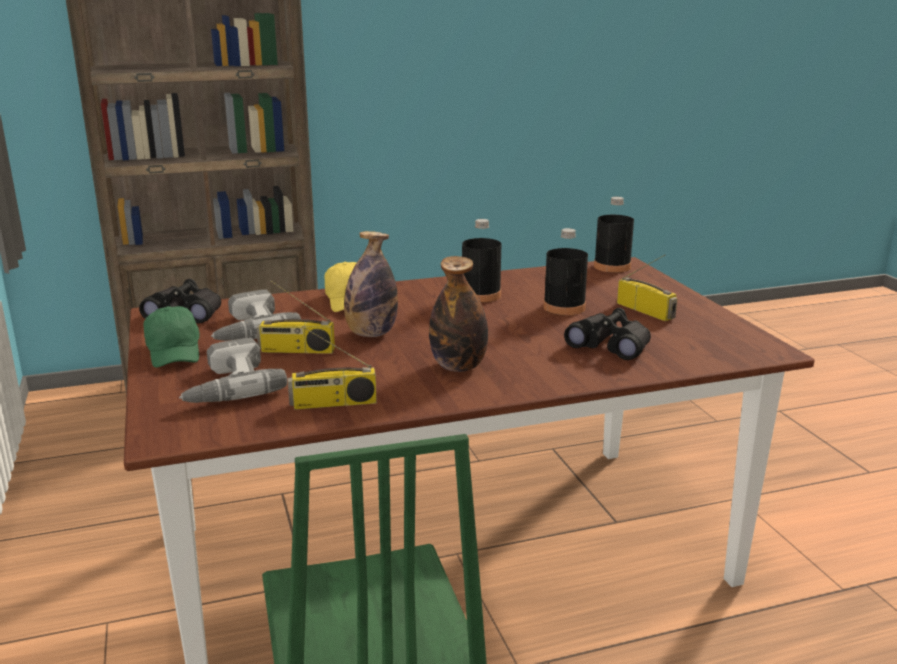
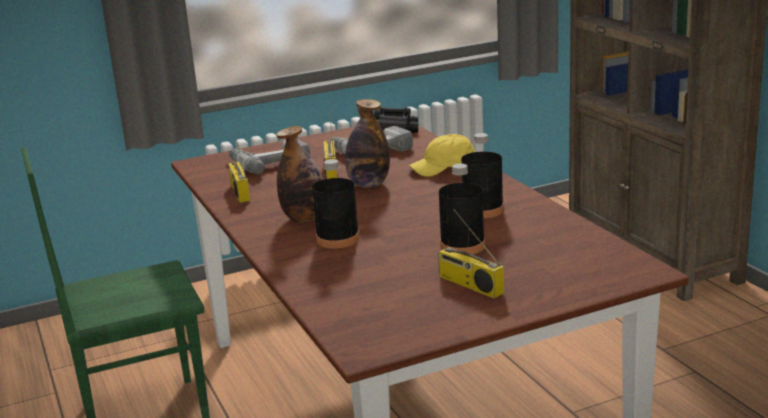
camera: 85 degrees right, 0 degrees up
(174, 352) = (322, 141): green cap -> none
(610, 346) = (360, 270): black binoculars -> none
(612, 267) = (627, 263): black bottle -> black bottle (337, 239)
(646, 311) = (469, 285): radio -> radio turned 90 degrees clockwise

